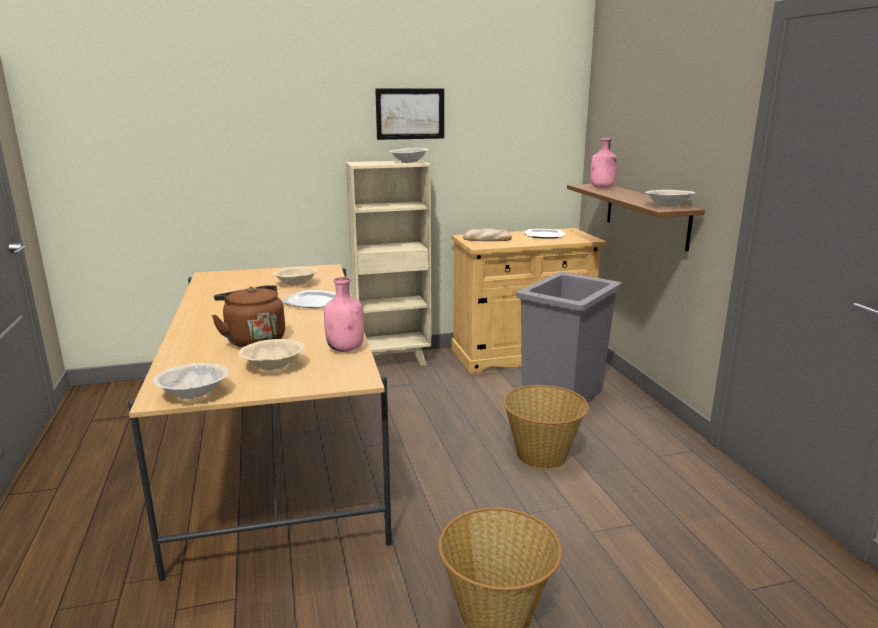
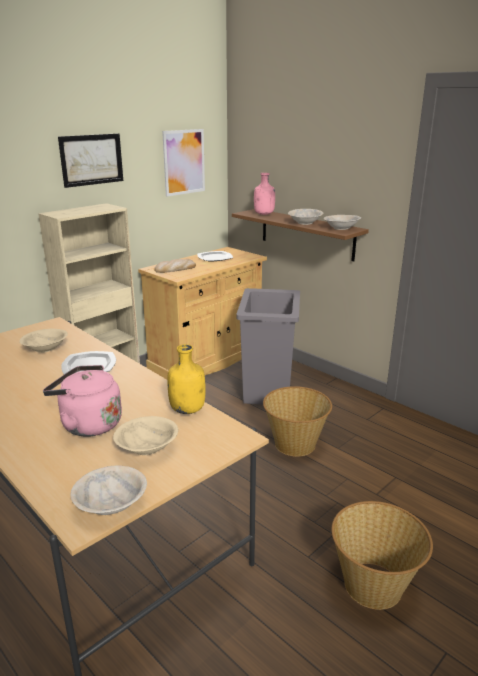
camera: 30 degrees left, 5 degrees up
(253, 340) = (88, 424): brown kettle -> pink kettle
(346, 349) = (188, 409): pink bottle -> yellow bottle
(409, 162) = (103, 207): beige bowl -> beige bowl (305, 223)
(524, 124) = (184, 162): none -> picture

